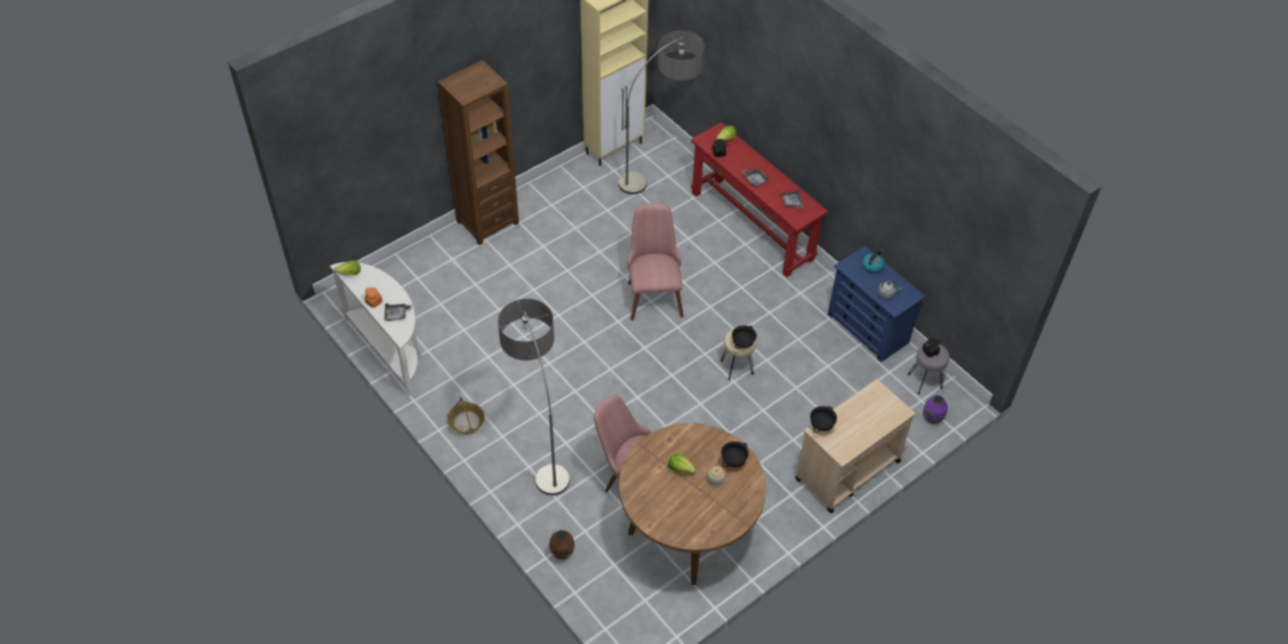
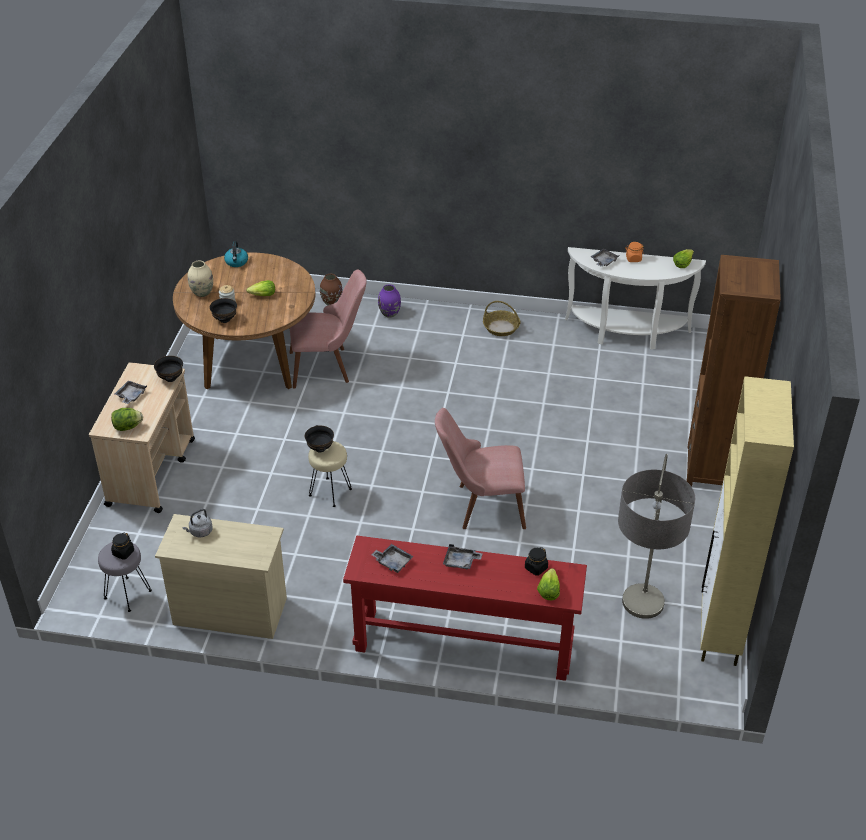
camera: 140 degrees right, 10 degrees down
(540, 447) = (425, 344): floor lamp -> none
(653, 293) = (480, 506): pink chair -> pink chair turned 135 degrees clockwise
(727, 507) = (202, 293): none -> beige vase
(862, 429) = (131, 396): none -> grey tray
(868, 329) = (229, 611): blue dresser -> beige dresser
(872, 266) = (239, 552): kettle -> kettle (236, 262)
(883, 400) = (127, 427): none -> lettuce
(932, 418) = (97, 563): purple vase -> purple vase (390, 314)

